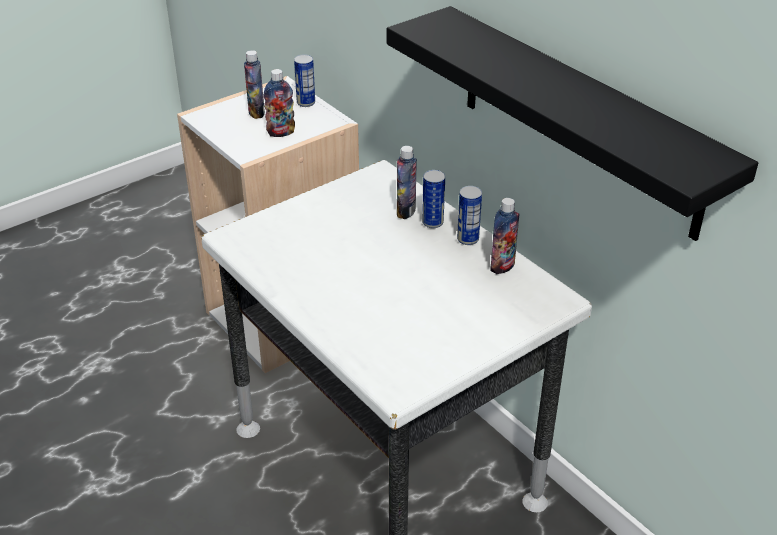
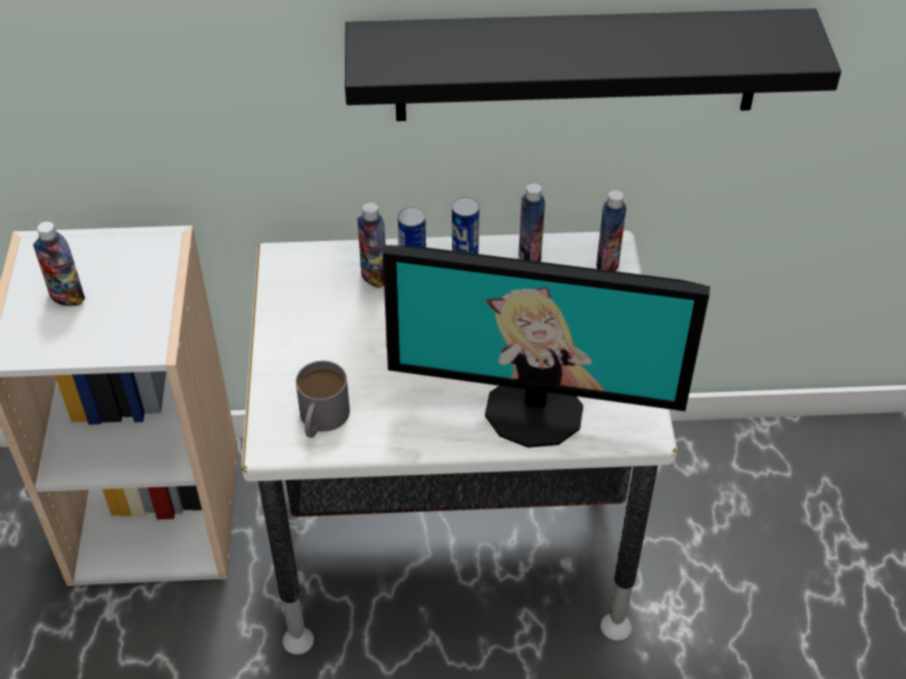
camera: 55 degrees left, 10 degrees up
(264, 245) = (321, 420): none -> grey mug
(281, 133) = (138, 297): bottle -> bottle (607, 264)
(306, 103) = (97, 245): can -> none
(362, 329) = (535, 409): none -> monitor

